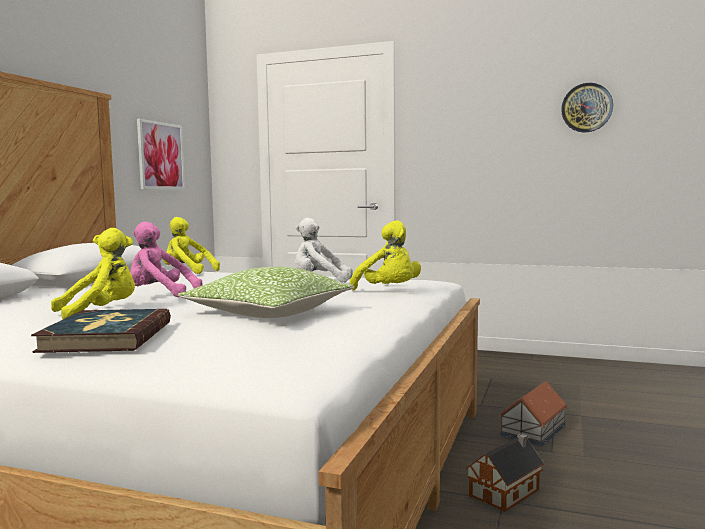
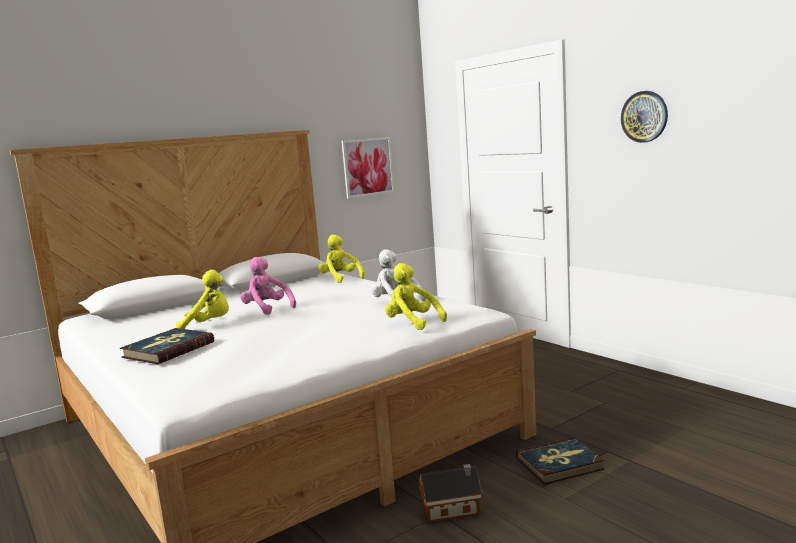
camera: 35 degrees right, 5 degrees up
(269, 313) = (284, 339): pillow -> none
(389, 291) = (412, 323): yellow plush toy -> yellow plush toy turned 135 degrees clockwise
(534, 430) = (559, 464): toy house -> book
(586, 108) = (756, 105): wall clock -> wall clock (644, 116)

